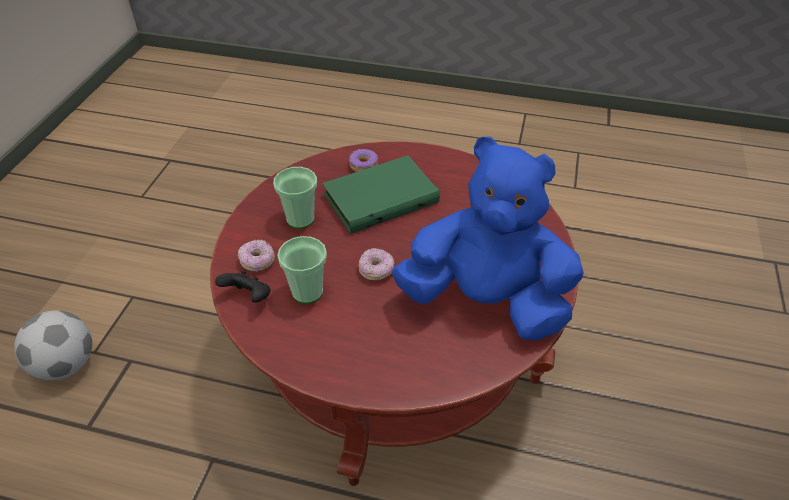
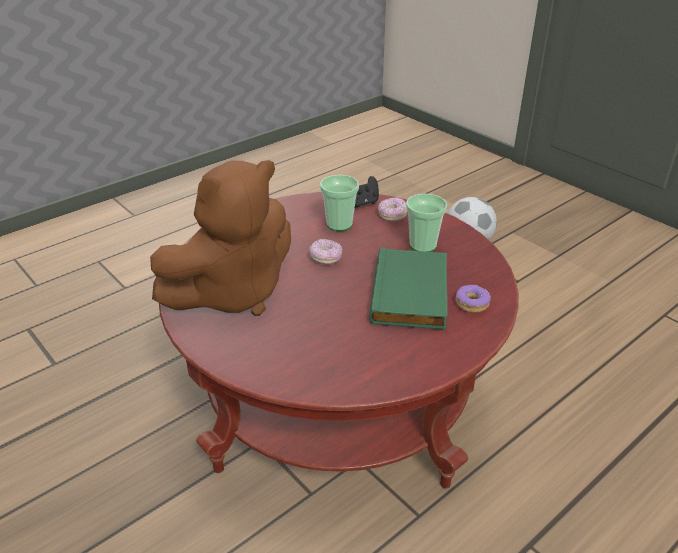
camera: 125 degrees right, 10 degrees down
(486, 301) = (233, 293): blue plush toy -> brown plush toy

